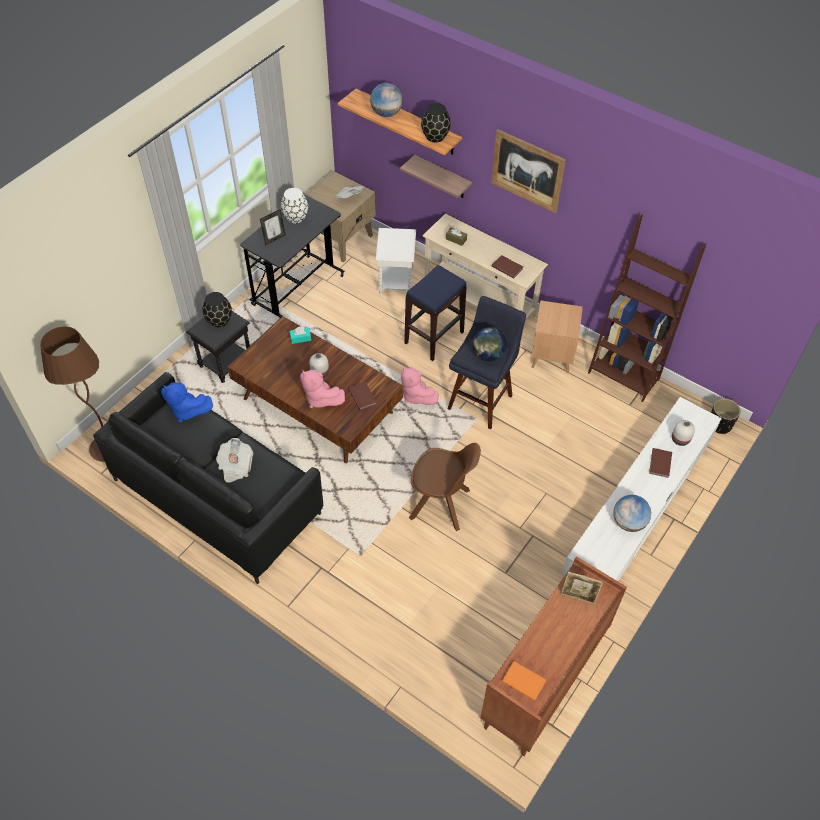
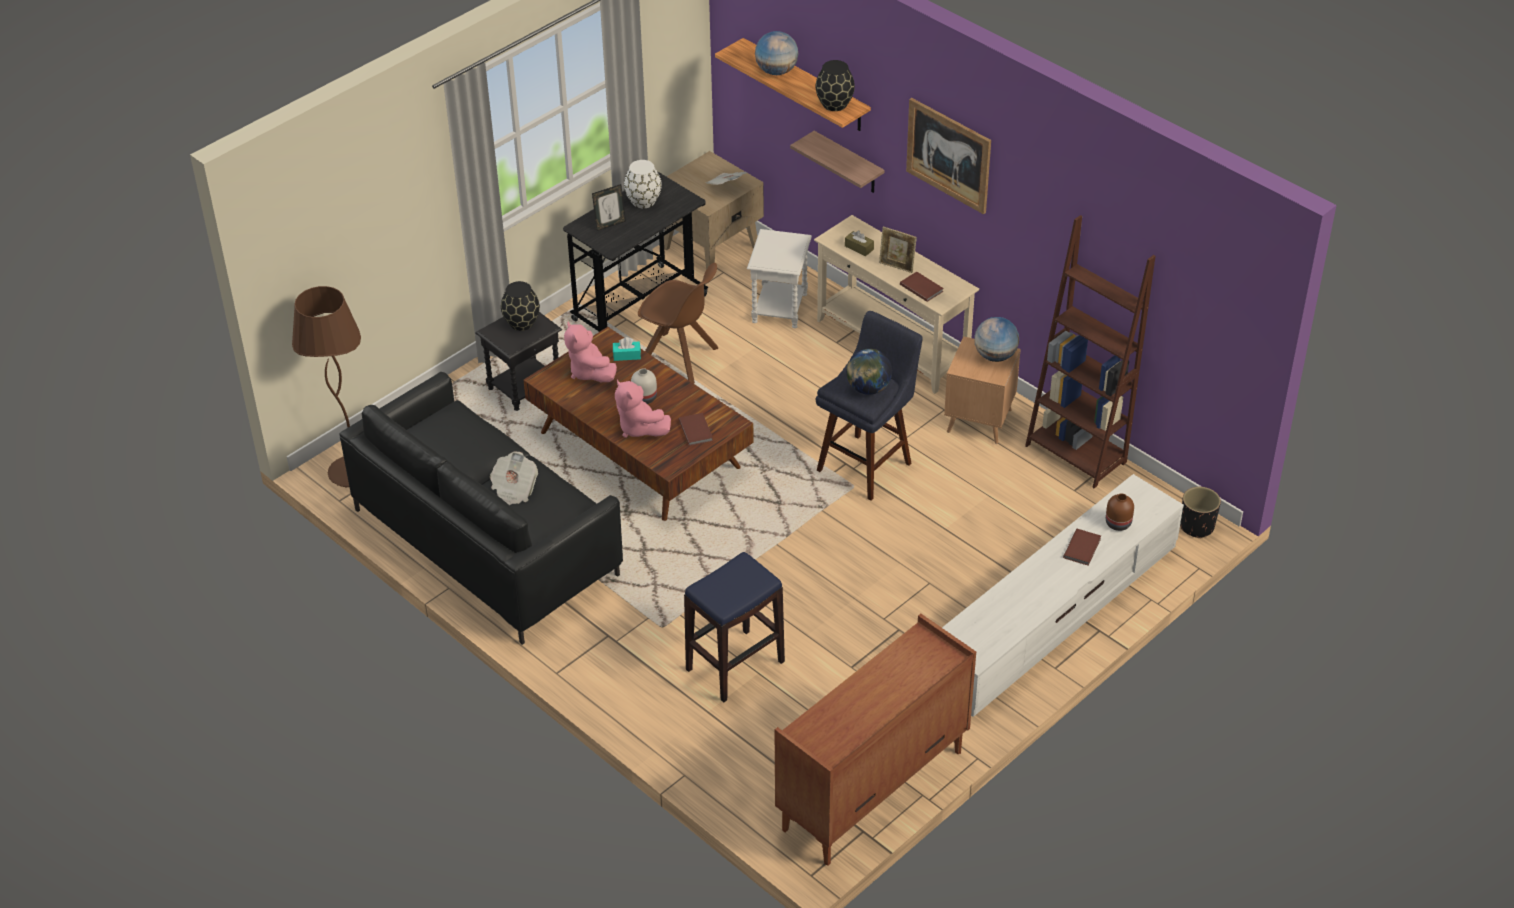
camera: 10 degrees right, 10 degrees down
(187, 410) = (462, 421): blue plush toy -> none
(416, 396) = (777, 451): pink plush toy -> pink plush toy (589, 372)
(434, 338) = (817, 383): stool -> stool (735, 666)
(441, 504) = (782, 581): brown chair -> brown chair (679, 358)
(523, 680) = (822, 734): orange book -> none
(578, 597) = (913, 658): picture frame -> picture frame (897, 267)
(628, 522) = (1019, 610): globe -> globe (995, 356)
(680, 440) = (1118, 524): white vase -> brown vase

